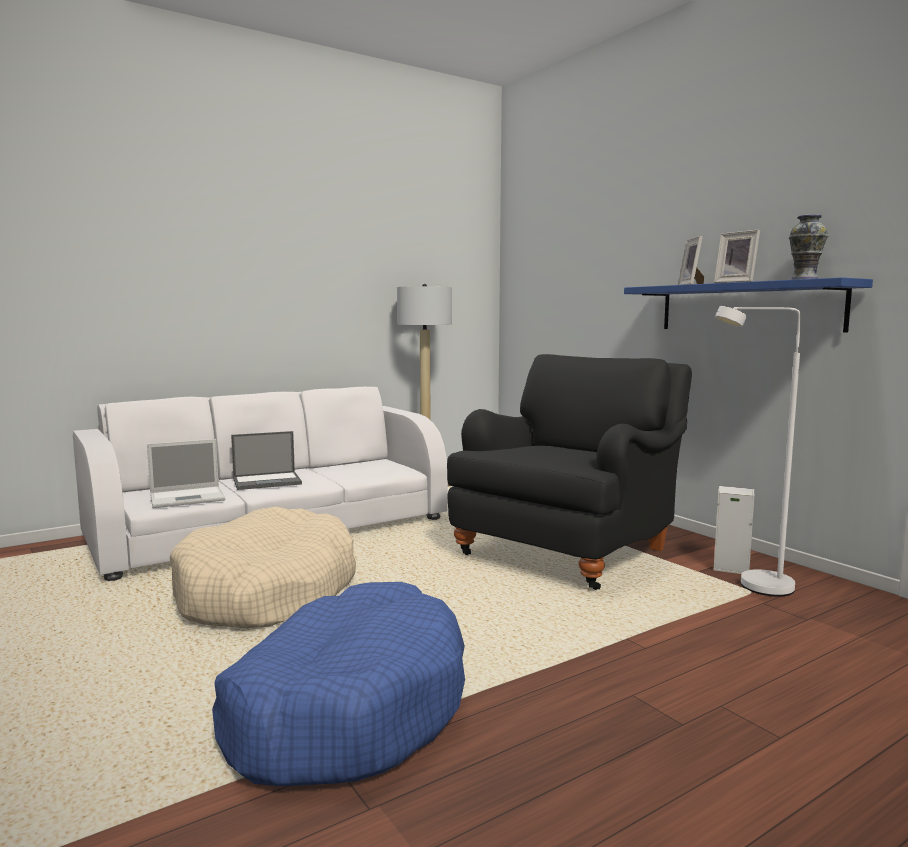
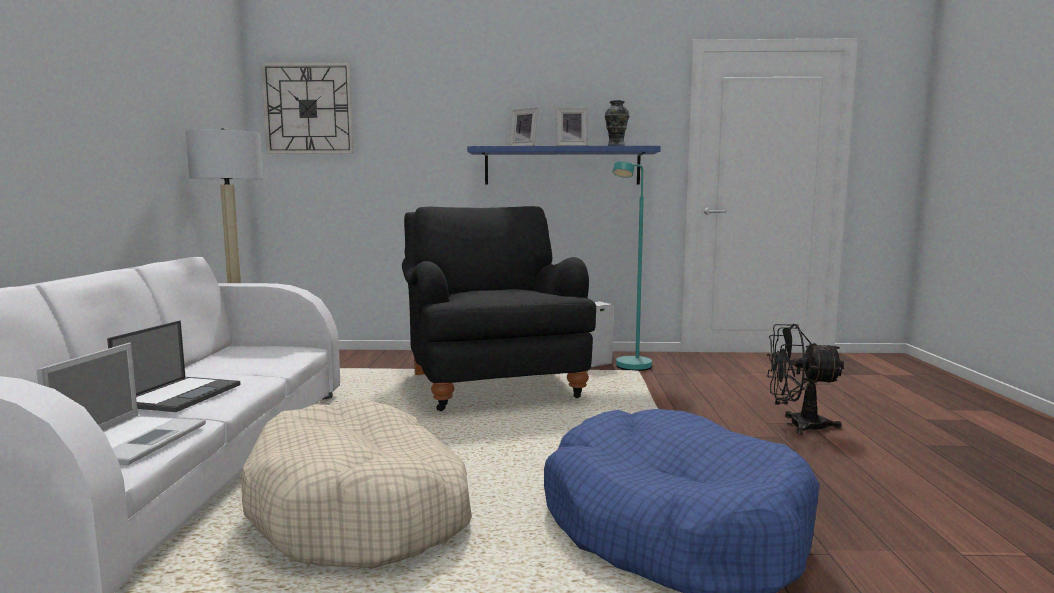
camera: 55 degrees left, 0 degrees up
(534, 255) = (308, 109): none -> wall clock
(753, 587) = (630, 368): white floor lamp -> turquoise floor lamp
(754, 729) = (797, 425): none -> black fan

